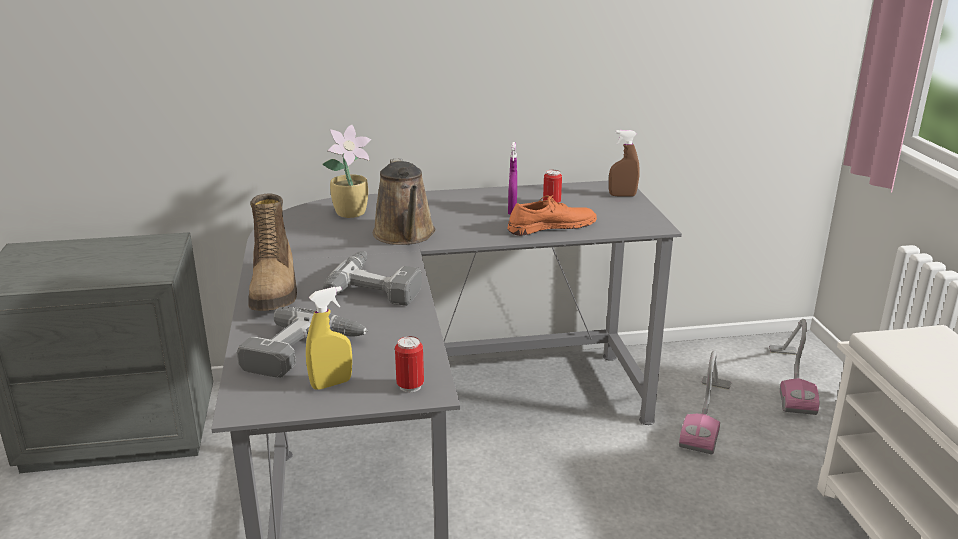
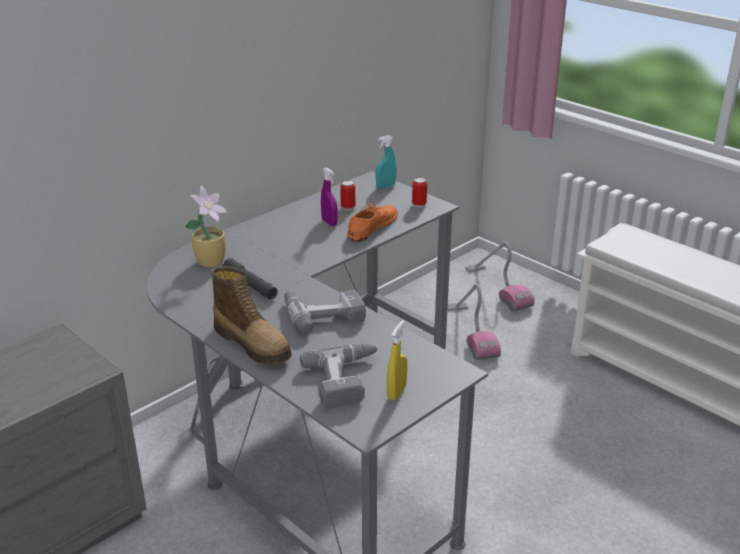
camera: 35 degrees left, 5 degrees up
(353, 241) = (250, 285): none -> grey flashlight
(405, 235) = (281, 267): brown watering can -> none
(410, 386) = (445, 374): can -> can (419, 205)
(622, 195) = (385, 186): brown spray bottle -> turquoise spray bottle

